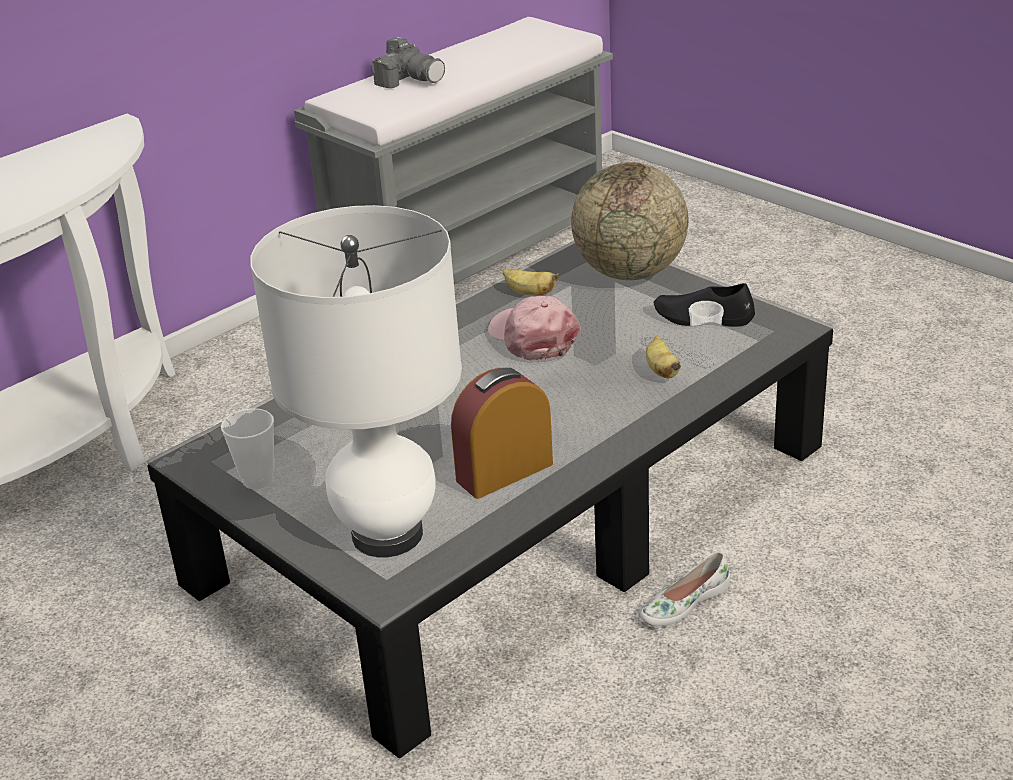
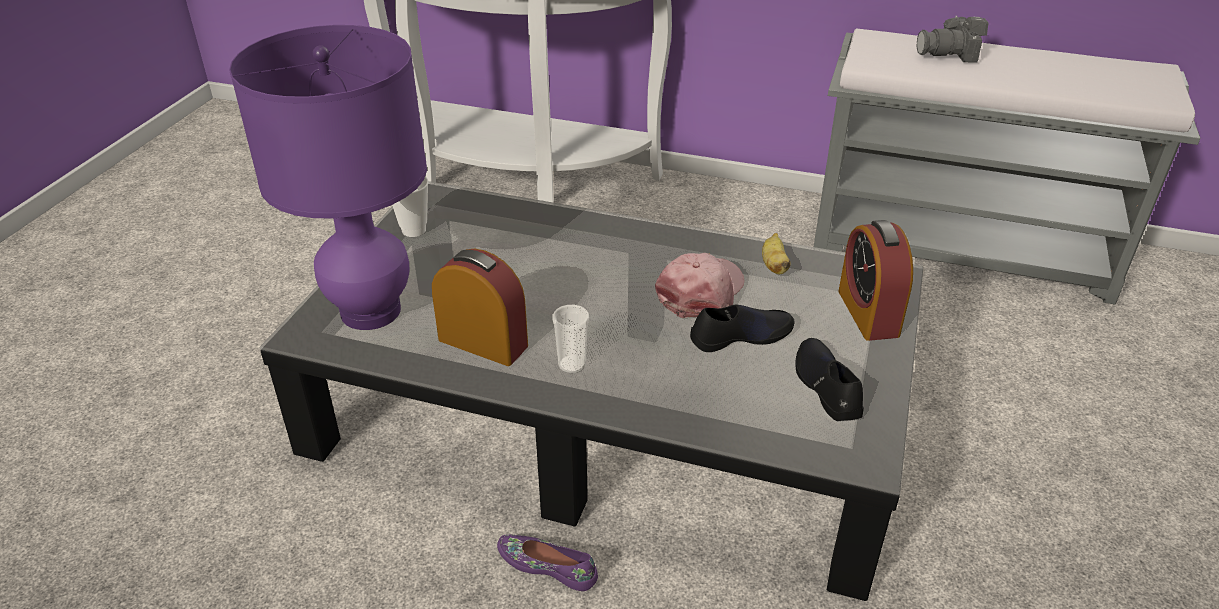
camera: 60 degrees right, 5 degrees up
(388, 534) = (371, 311): white table lamp -> purple table lamp
(409, 79) = (950, 54): camera -> camera turned 75 degrees clockwise
(611, 336) = (741, 336): none -> black shoe
(630, 272) = (868, 313): globe -> alarm clock
(661, 370) = (704, 386): banana -> none
(684, 603) = (548, 565): white shoe -> purple shoe
(705, 361) = (743, 411): cup -> cup (572, 365)

